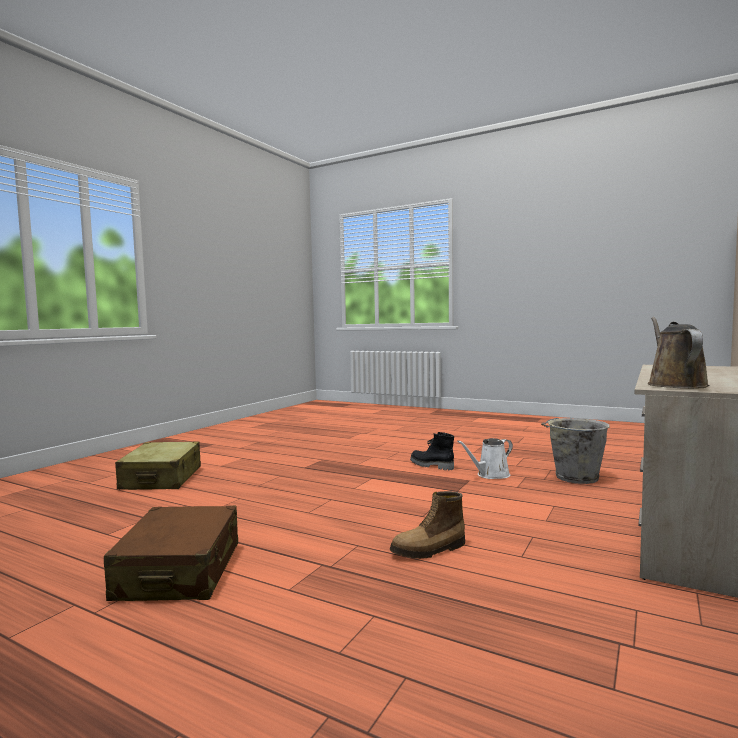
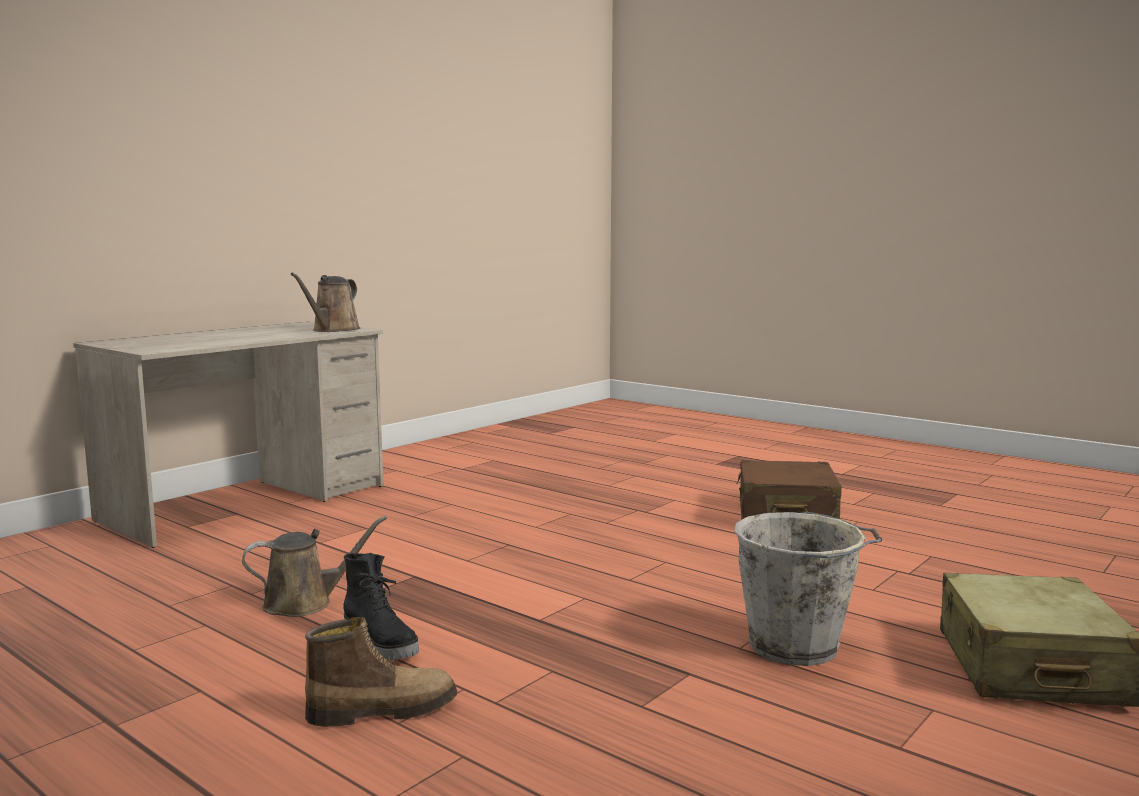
camera: 170 degrees left, 5 degrees up
(429, 550) = (534, 513): boot -> boot (382, 710)
(490, 475) = (305, 603): white watering can -> brown watering can
(575, 477) = (175, 583): grey bucket -> grey bucket (797, 646)

